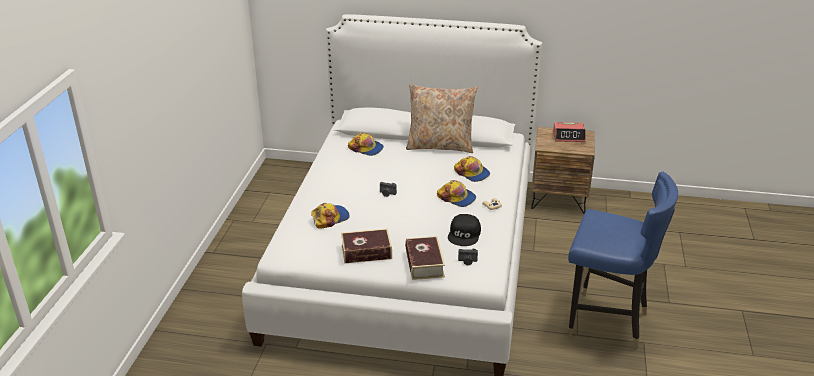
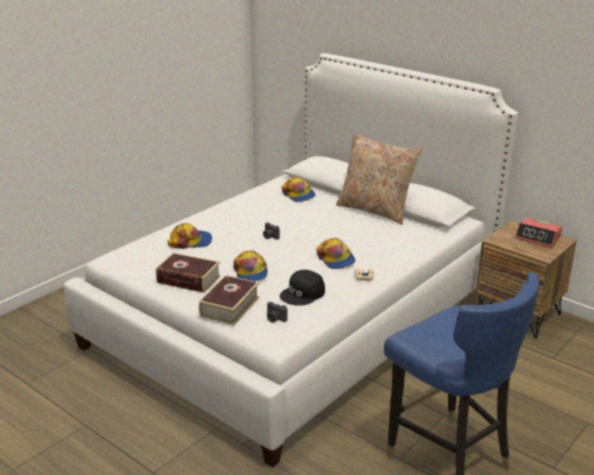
camera: 30 degrees right, 5 degrees down
(472, 173) = (379, 242): cap -> cap (250, 272)

